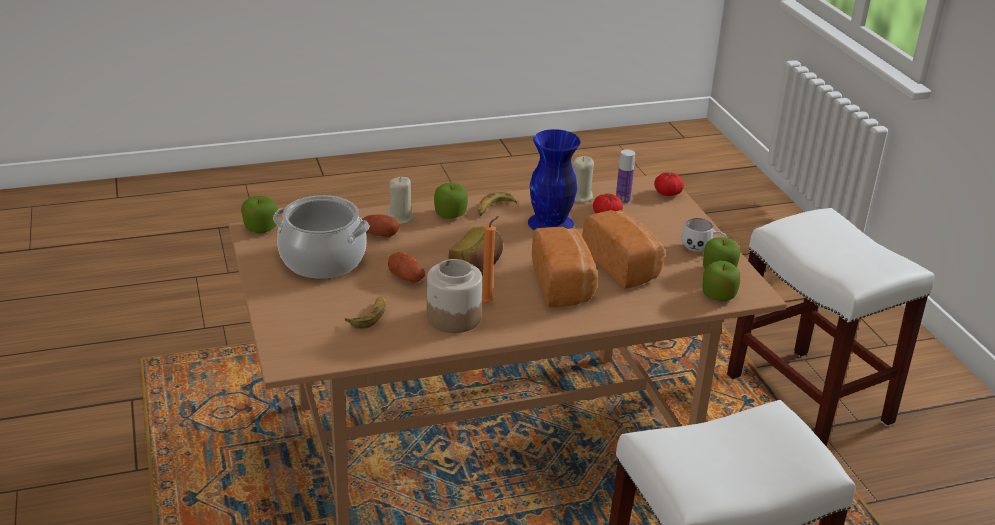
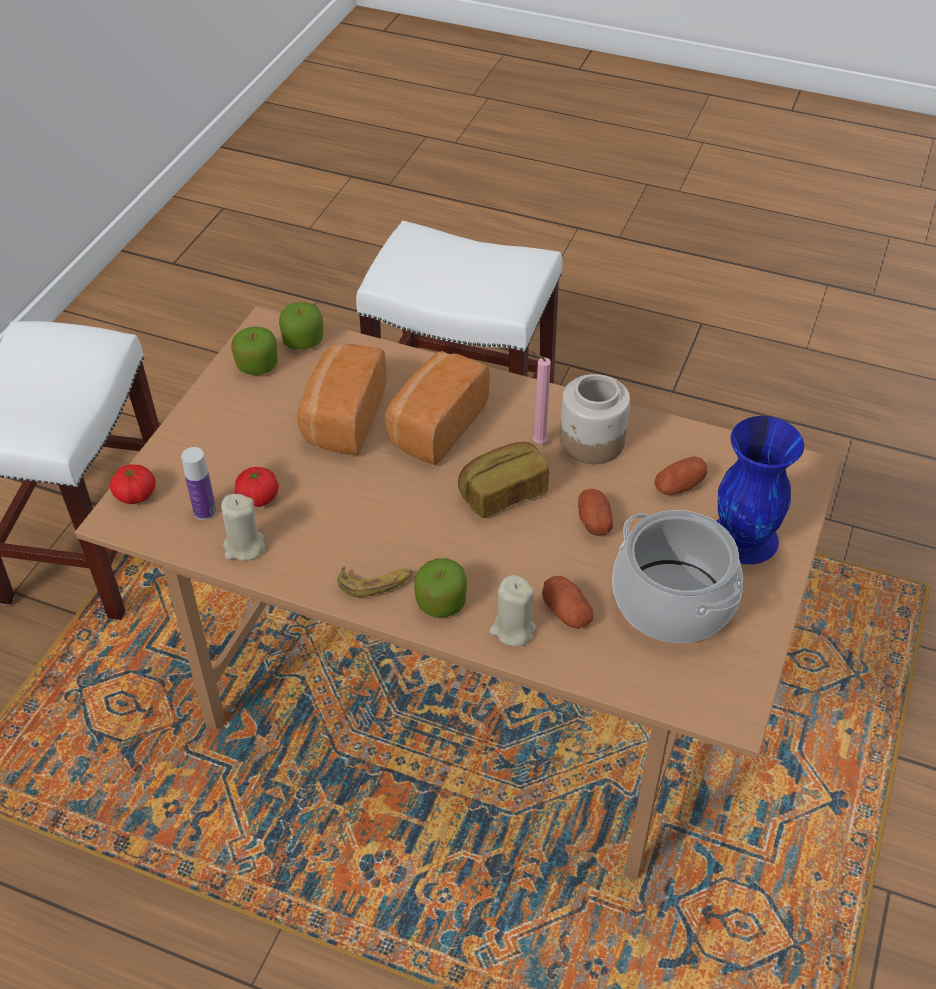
camera: 140 degrees left, 15 degrees up
(260, 228) = (718, 713): apple -> none
(369, 316) = (679, 486): banana -> potato
(488, 302) = (537, 442): orange candle -> pink candle
(550, 223) = (339, 520): blue vase -> blue vase (745, 538)
(702, 249) = (231, 398): white mug -> none

